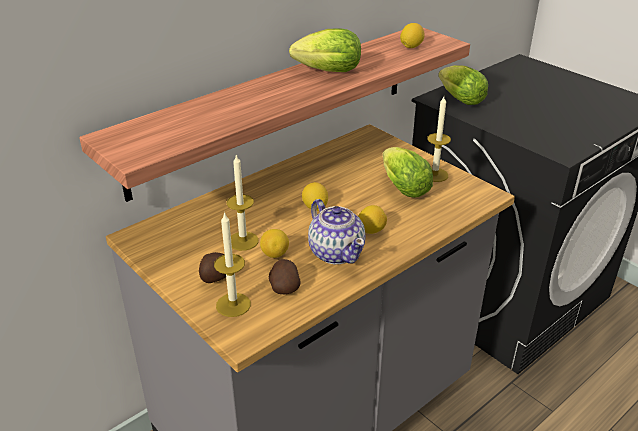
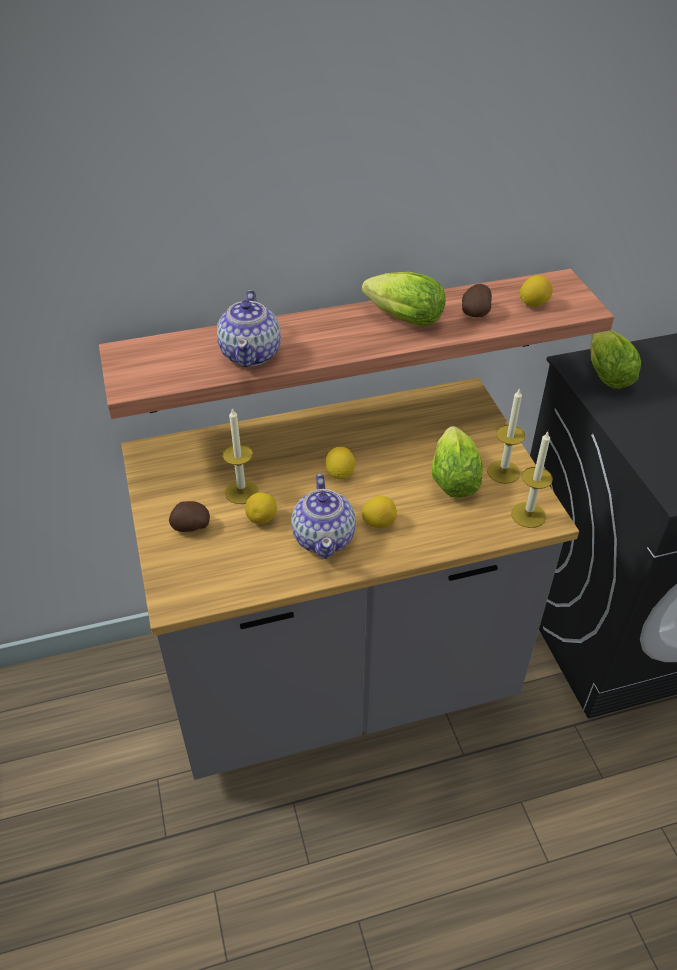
camera: 25 degrees right, 10 degrees up
(225, 114) = (251, 353): none -> teapot
(233, 305) = (187, 563): candle -> candle (528, 515)
(284, 287) = (246, 561): potato -> potato (475, 312)

